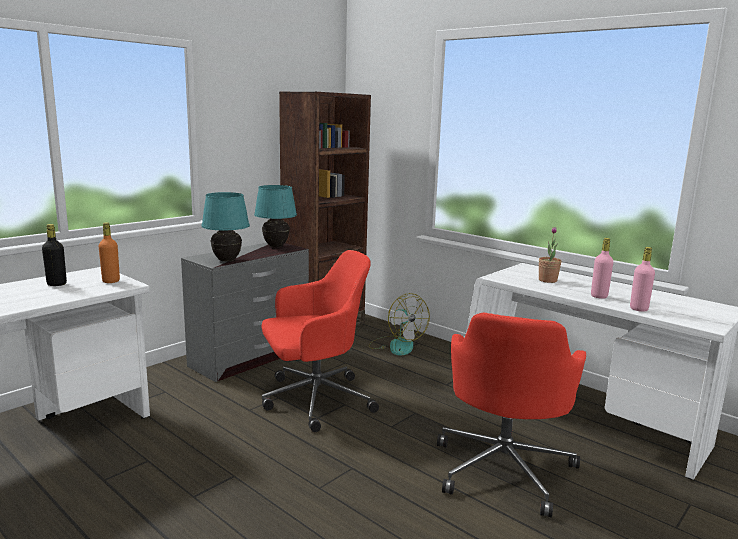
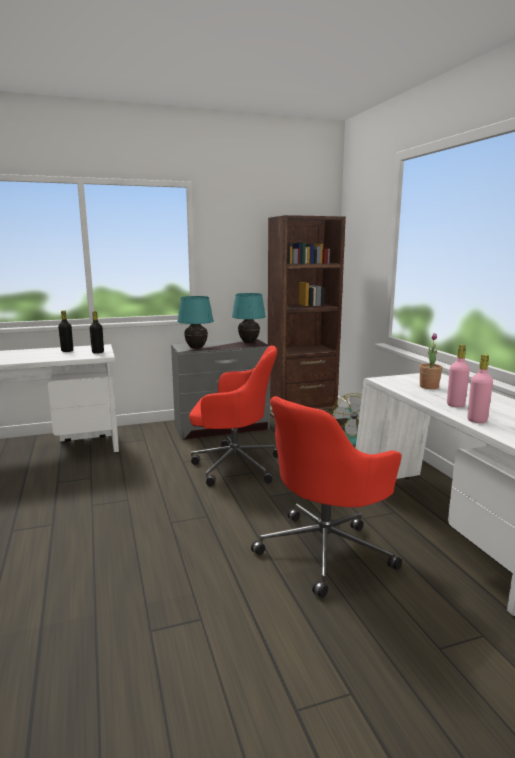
camera: 30 degrees right, 0 degrees up
(111, 281) = (98, 352): orange bottle -> black bottle

